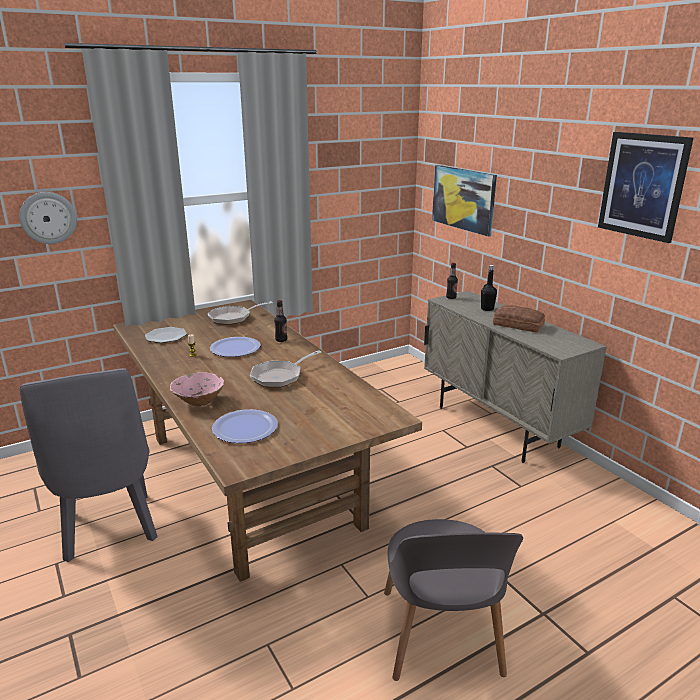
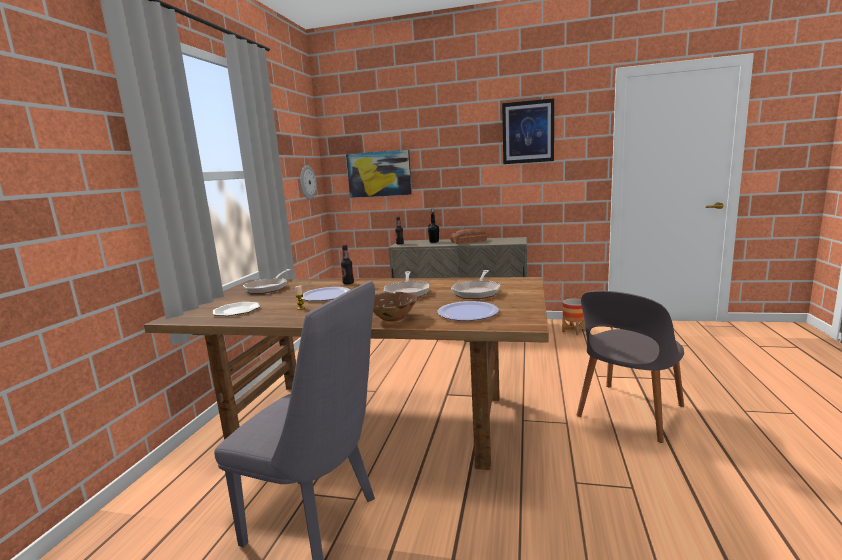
camera: 45 degrees left, 10 degrees down
(48, 218) = (58, 188): wall clock -> wall clock (307, 182)
(199, 401) = (392, 318): pink bowl -> brown bowl
(317, 407) = (477, 292): none -> frying pan
(440, 637) = (628, 413): grey chair -> grey chair turned 90 degrees clockwise
(608, 510) = (574, 331): none -> planter

